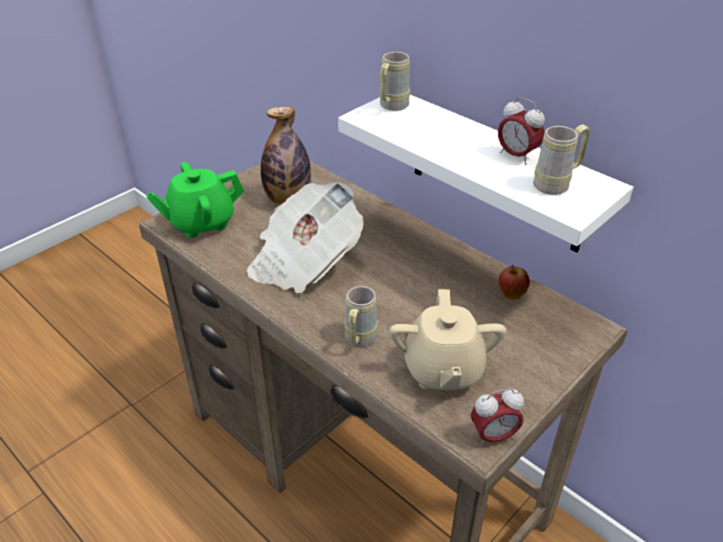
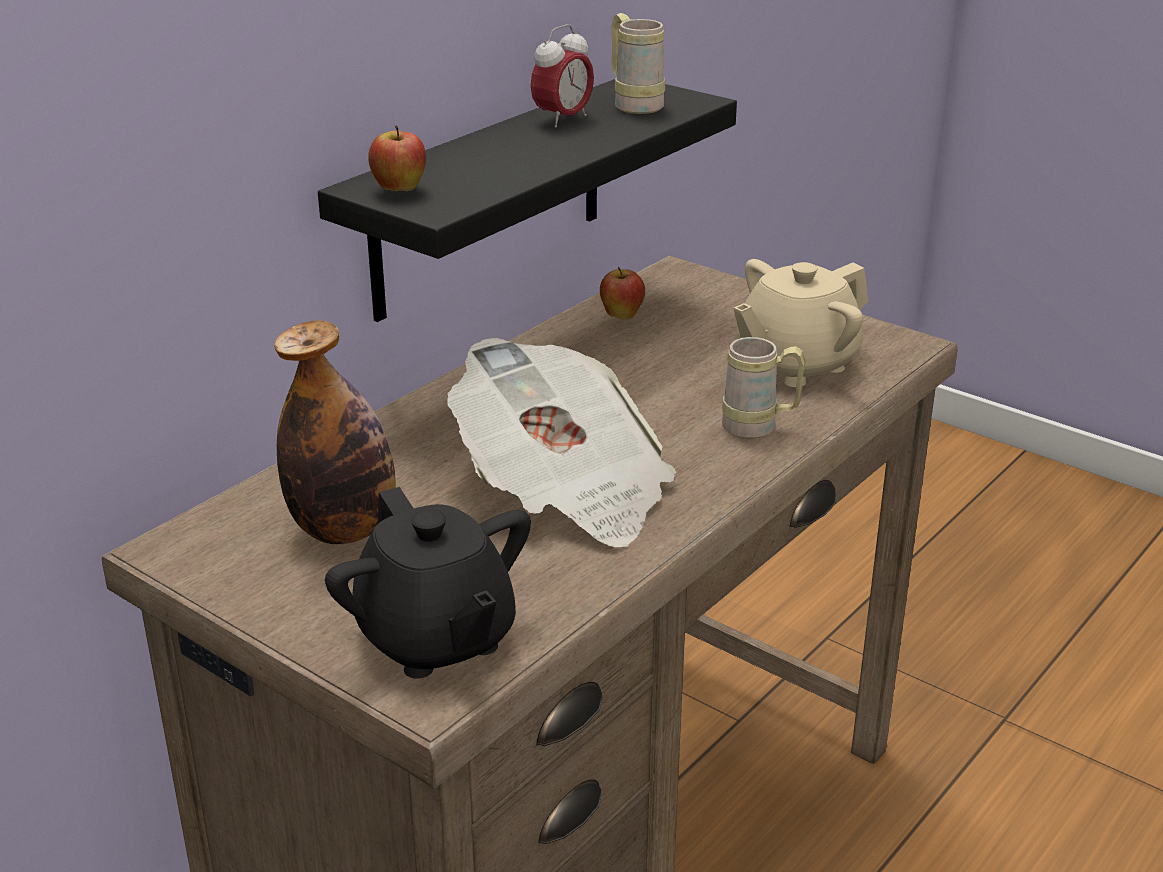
camera: 95 degrees left, 10 degrees down
(201, 222) = (436, 639): green teapot -> black teapot
(391, 107) = (400, 191): beige mug -> apple
(443, 370) = (795, 364): beige teapot -> beige teapot turned 150 degrees clockwise
(493, 436) = (892, 335): alarm clock -> none
(496, 172) = (489, 197): white shelf -> black shelf

